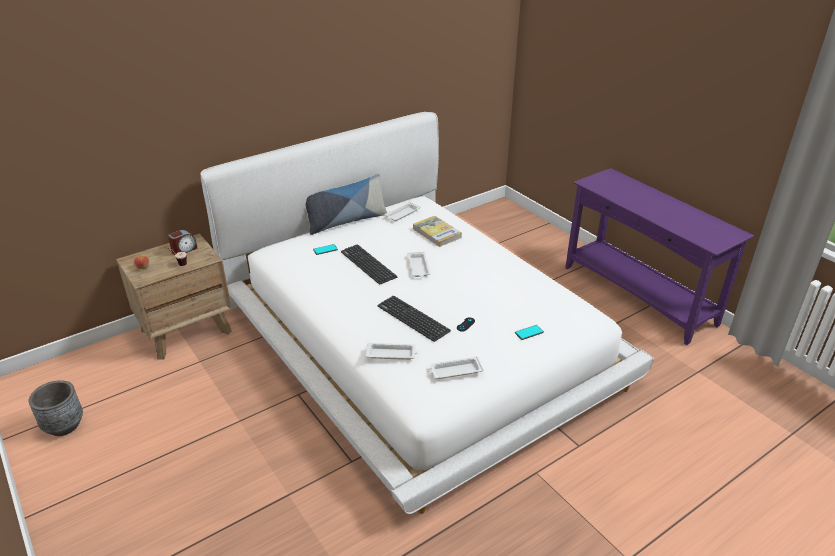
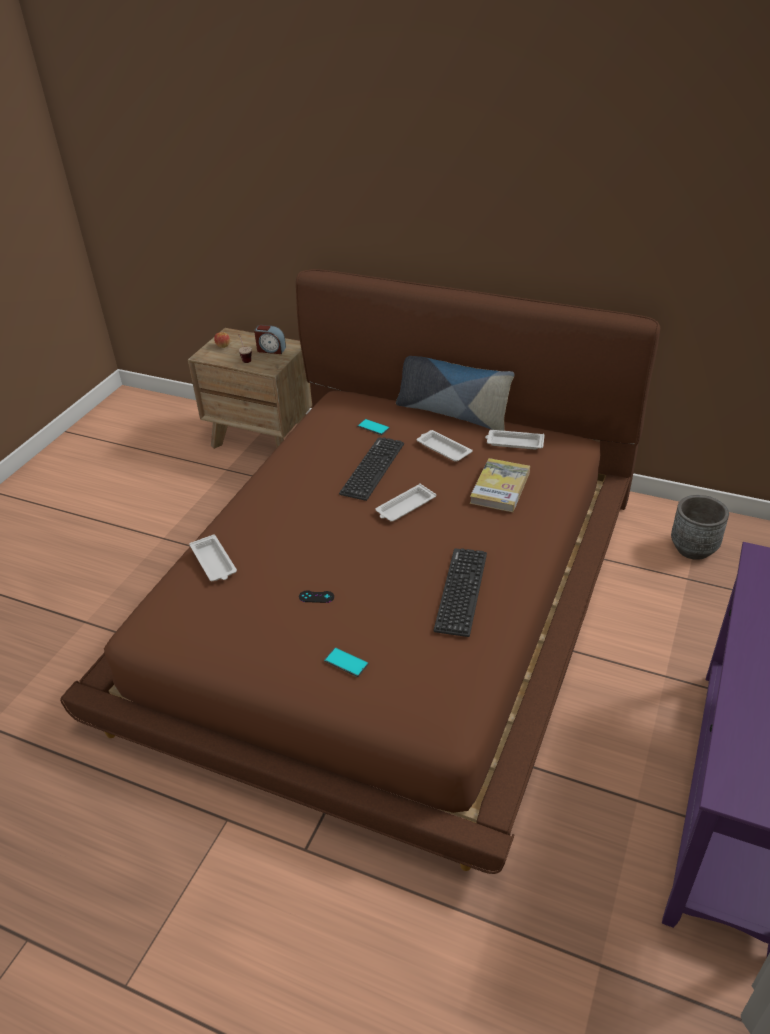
camera: 60 degrees right, 5 degrees up
(64, 425) = (97, 449): grey planter -> grey planter (693, 548)
(413, 318) = (293, 549): keyboard -> keyboard (461, 591)
(417, 340) = (389, 599): white bed -> brown bed
(455, 371) = (216, 626): white tray -> white tray (443, 449)

